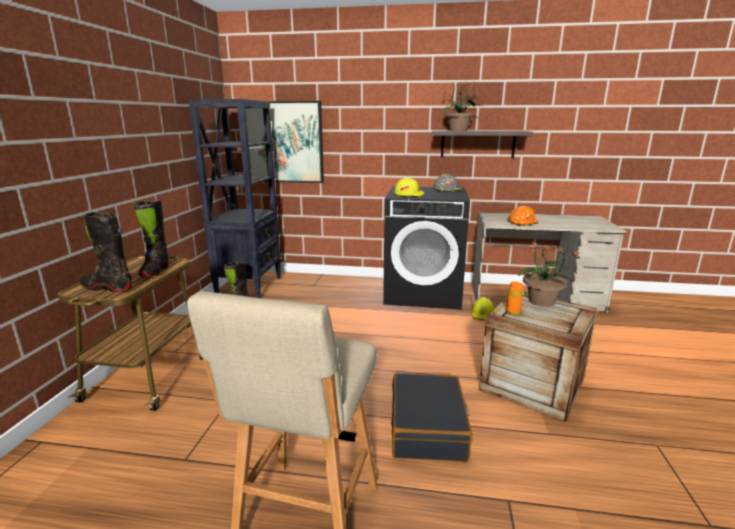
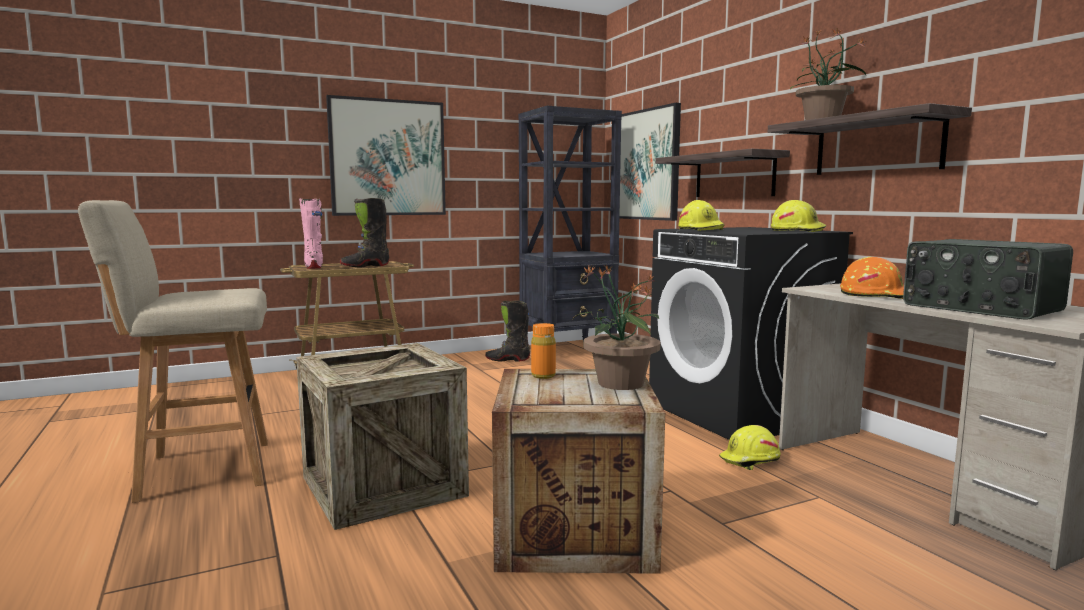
camera: 55 degrees right, 10 degrees down
(106, 150) = (388, 158): none -> picture
(107, 288) = (314, 267): black boot -> pink boot
(376, 154) = (734, 175): none -> shelf
(428, 427) = (383, 486): black suitcase -> crate
(447, 190) = (798, 230): grey hard hat -> yellow hard hat
(569, 223) = (979, 308): none -> radio

